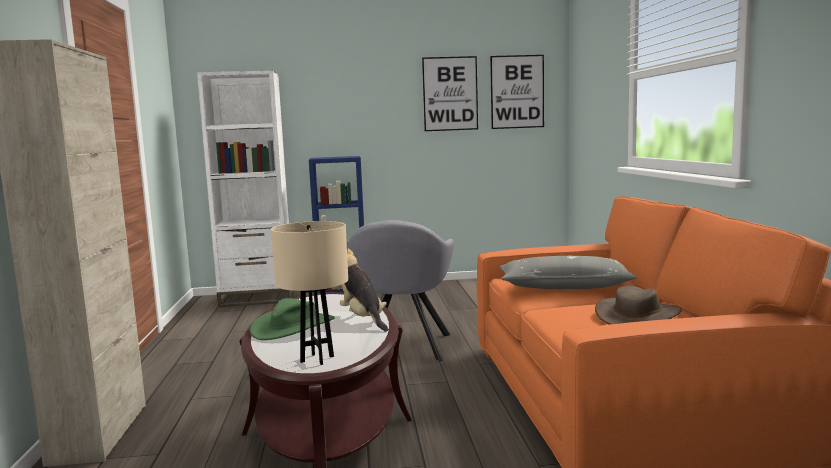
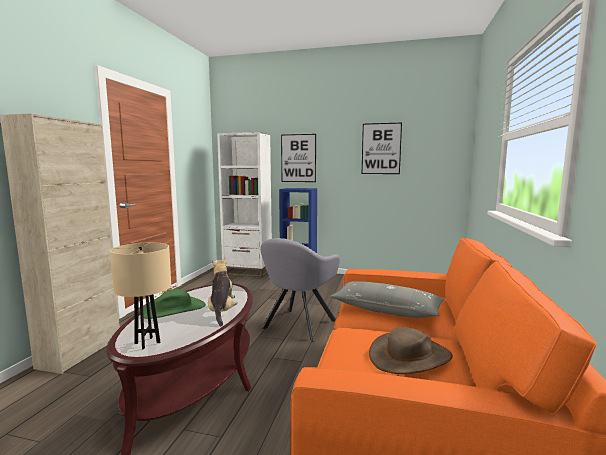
camera: 20 degrees right, 0 degrees up
(517, 92) = (431, 148): picture -> picture (298, 158)

